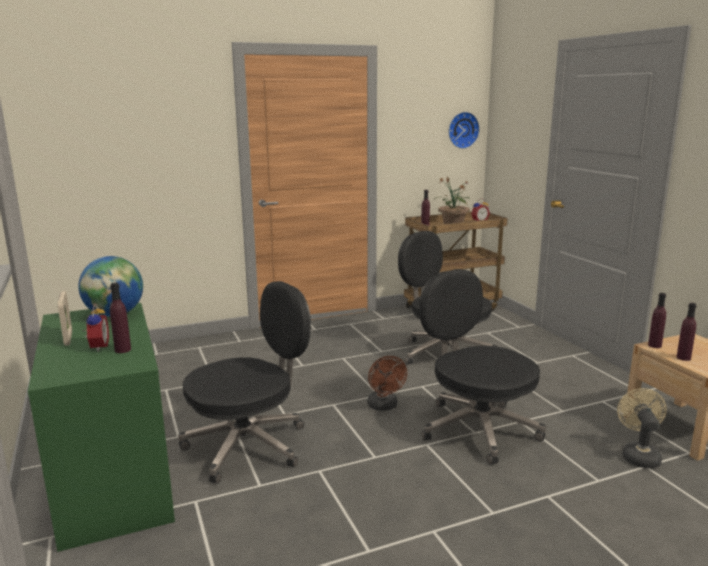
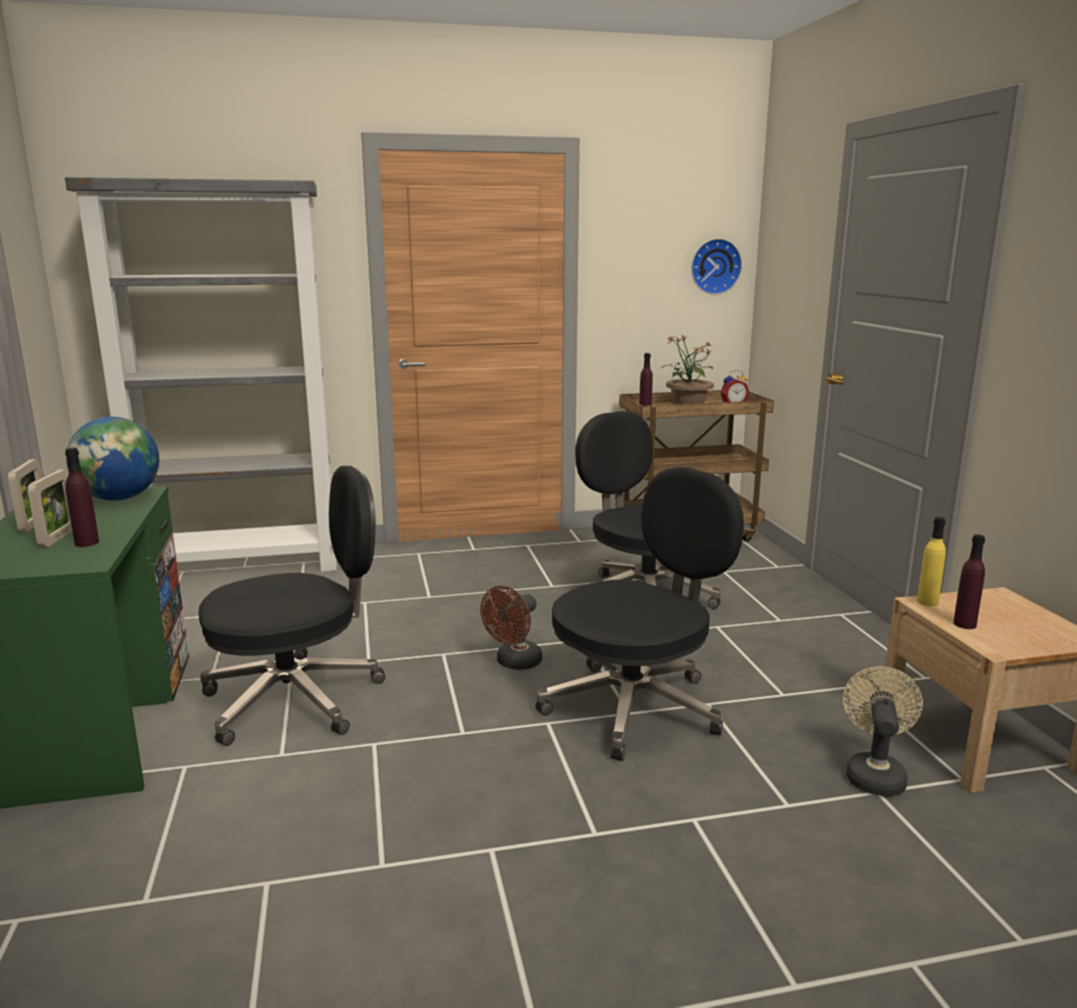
camera: 10 degrees right, 0 degrees up
(97, 347) = (58, 537): alarm clock -> picture frame
(156, 353) = (243, 566): none -> grey bookcase
(384, 406) = (514, 663): brown fan -> brown fan turned 45 degrees clockwise
(476, 428) = (635, 707): black office chair -> black office chair turned 75 degrees clockwise
(654, 345) = (927, 602): purple bottle -> yellow bottle

